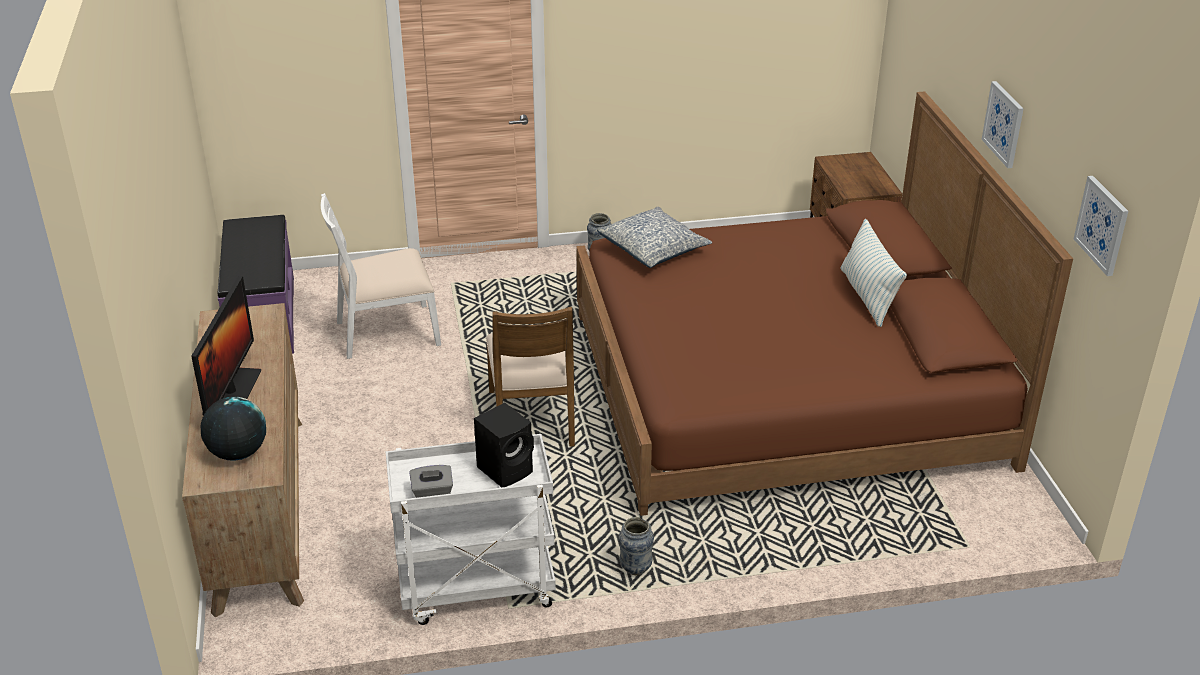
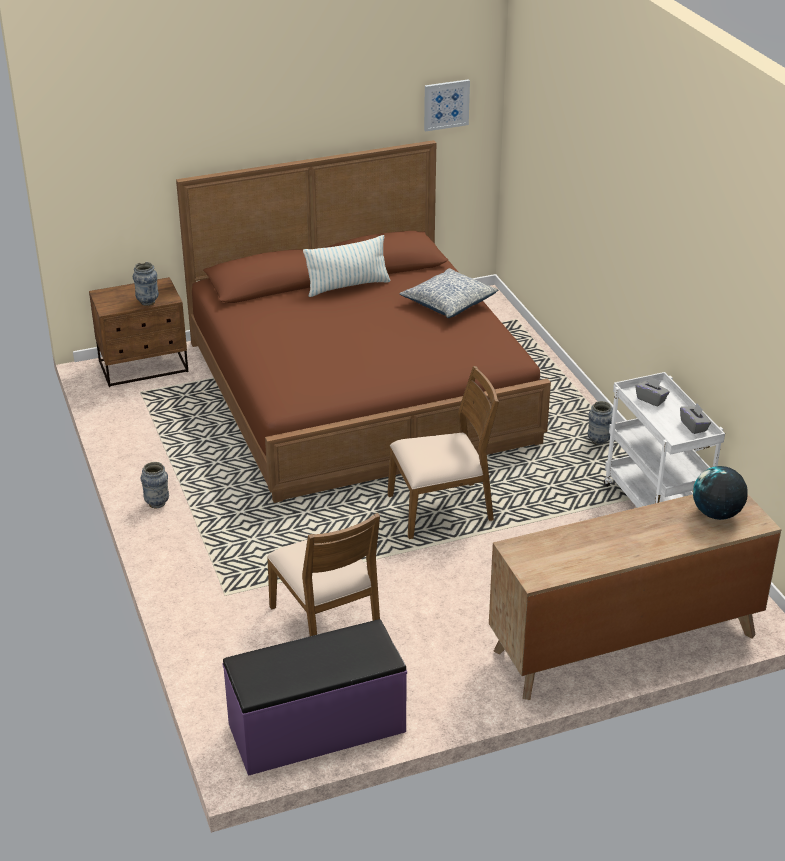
camera: 100 degrees left, 0 degrees up
(232, 392) = (642, 537): monitor -> none
(387, 332) = (327, 623): white chair -> brown chair
(506, 469) = (651, 399): black speaker -> grey tissue box
(653, 249) = (294, 382): pillow -> pillow (449, 303)
(844, 180) = (147, 302): none -> vase
(1004, 124) = (302, 126): picture -> none

